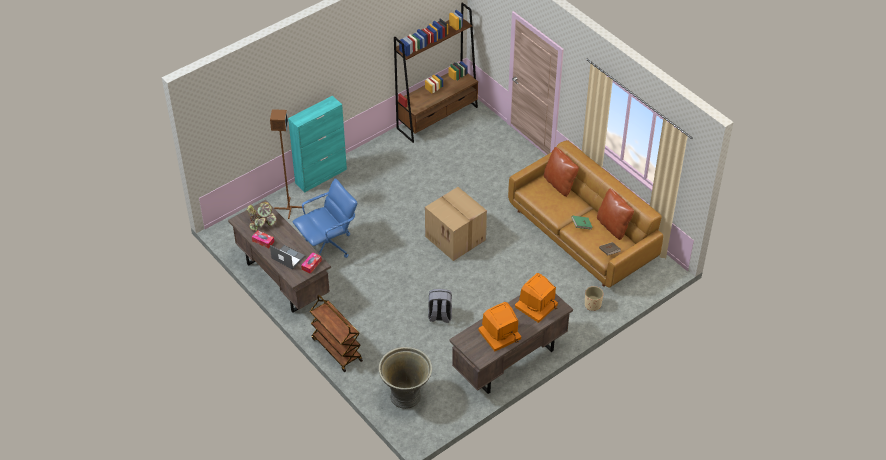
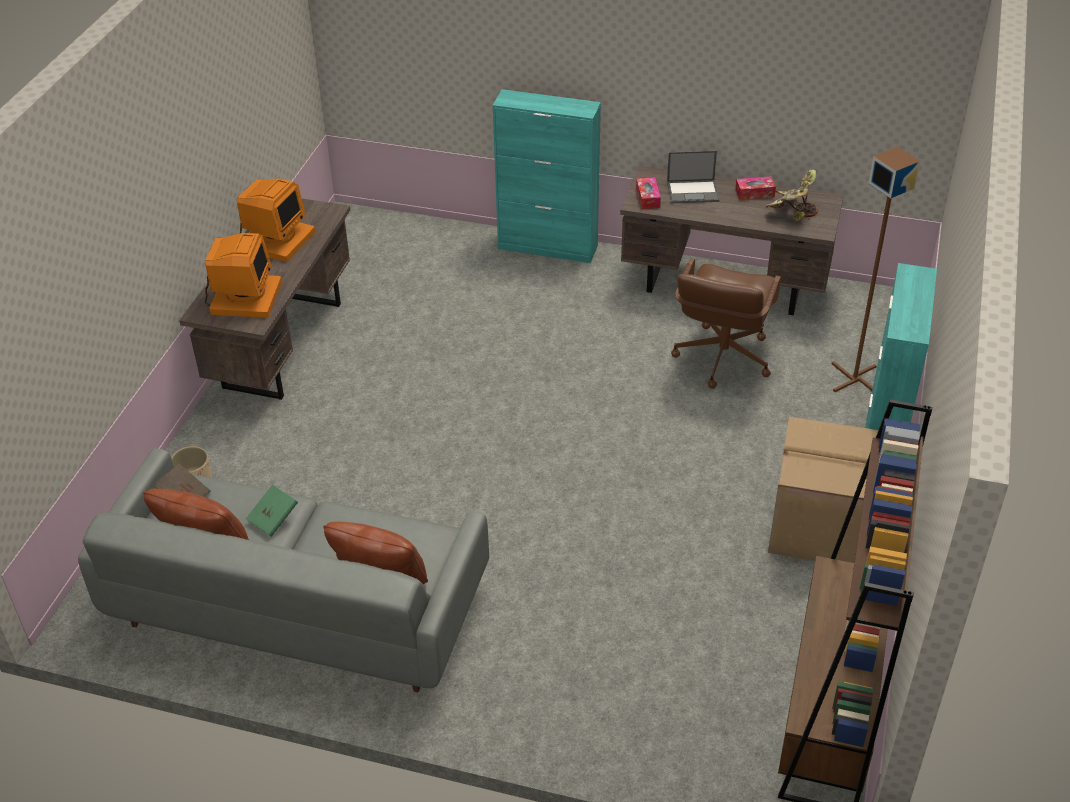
camera: 145 degrees right, 5 degrees down
(328, 246) = (721, 358): blue office chair -> brown office chair
(336, 349) = (548, 247): brown cart -> turquoise cabinet
(406, 396) = (399, 244): grey planter -> none
(439, 316) = (444, 350): grey backpack -> none
(456, 238) = (530, 474): cardboard box -> cardboard box (819, 526)
(582, 234) = (296, 606): brown sofa -> grey sofa

